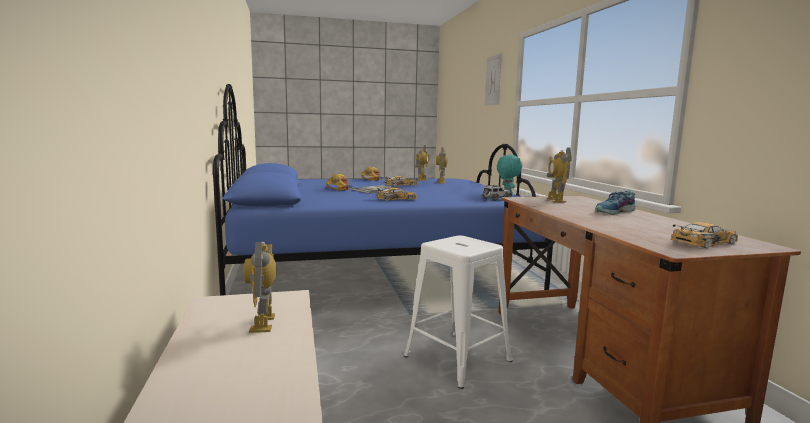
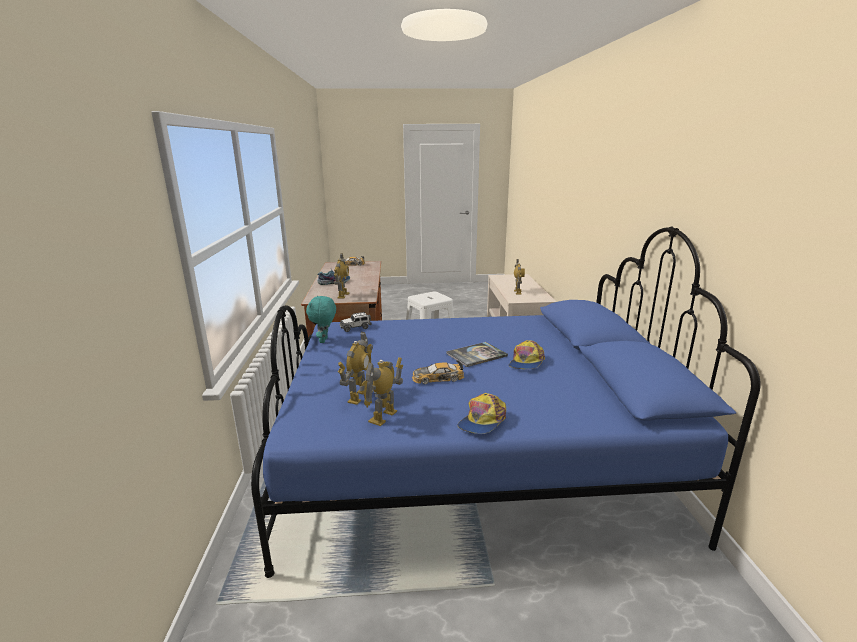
camera: 170 degrees left, 10 degrees up
(396, 199) = (457, 328): toy car -> none
(493, 80) = (97, 225): picture -> none

